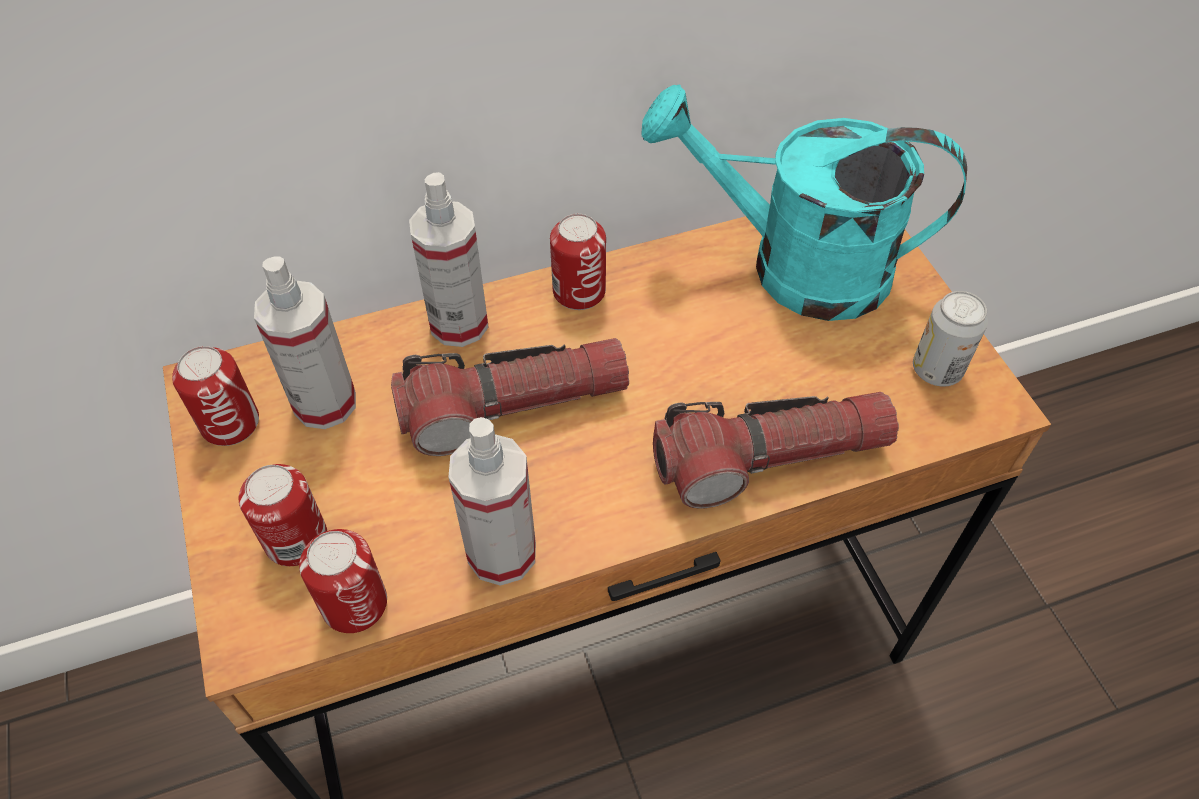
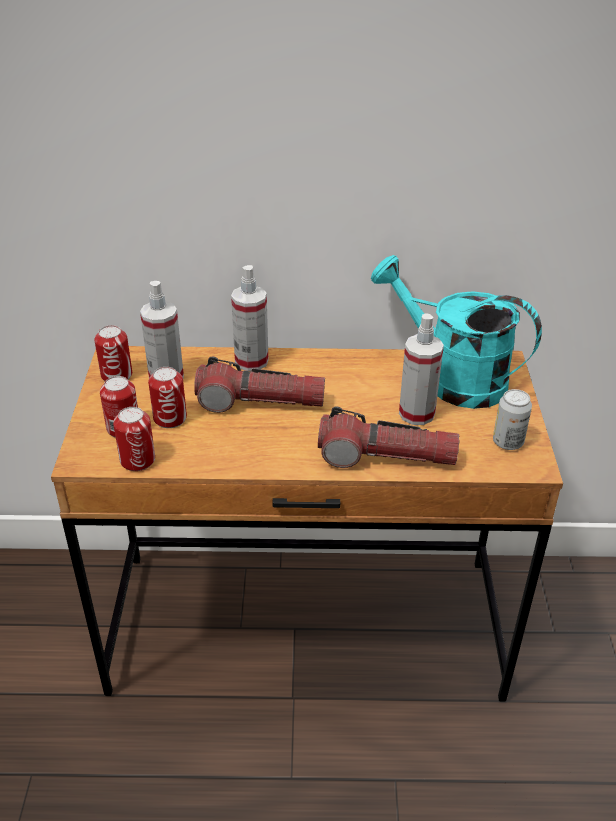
camera: 20 degrees right, 15 degrees down
(502, 553) = (220, 459): spray bottle -> spray bottle (416, 413)
(579, 291) = (323, 362): can -> can (170, 418)

